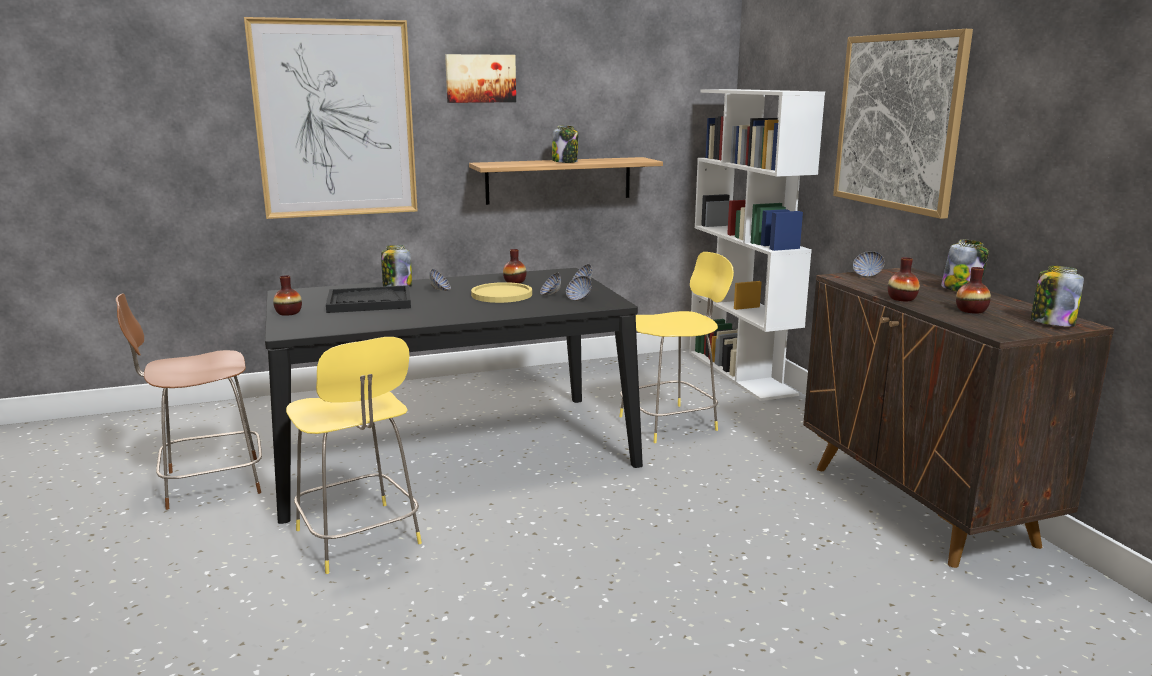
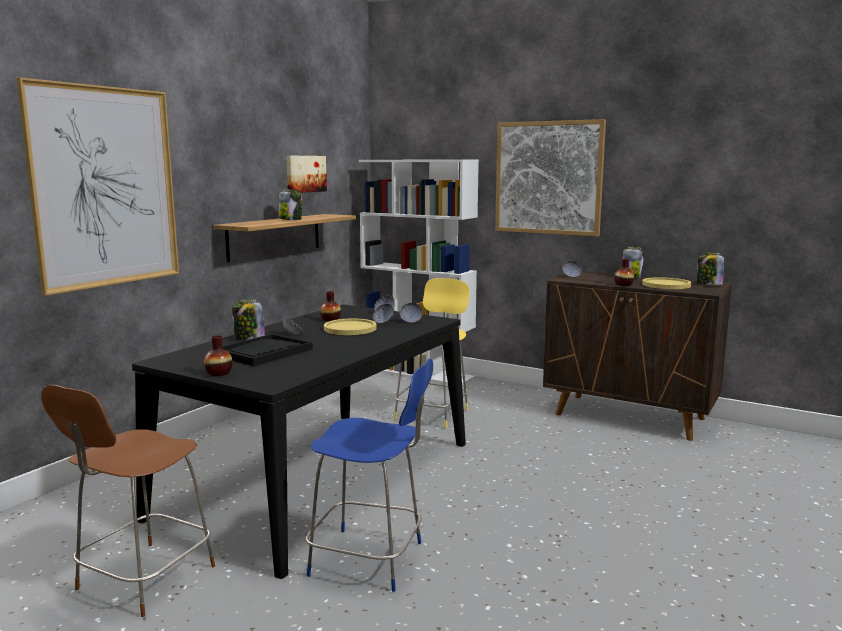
camera: 40 degrees left, 5 degrees down
(359, 539) = (370, 559): yellow stool -> blue stool
(480, 78) = (219, 148): picture -> picture (305, 174)
(971, 310) = (666, 285): vase -> yellow plate

